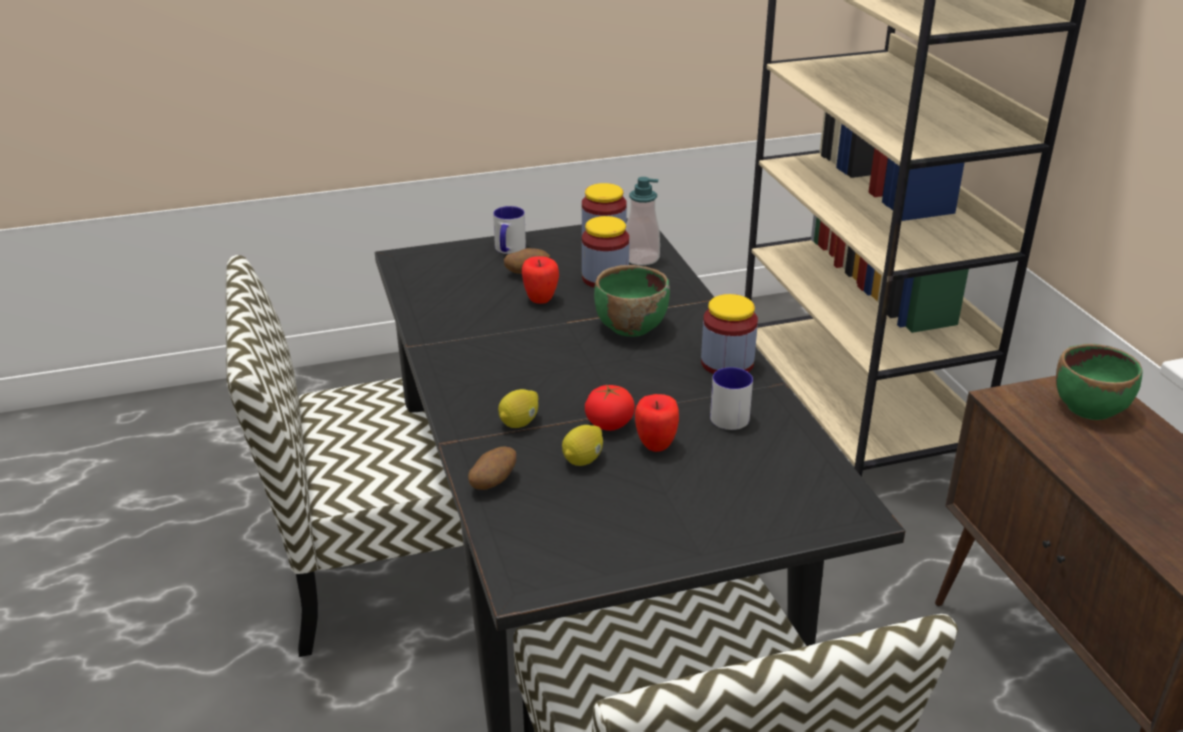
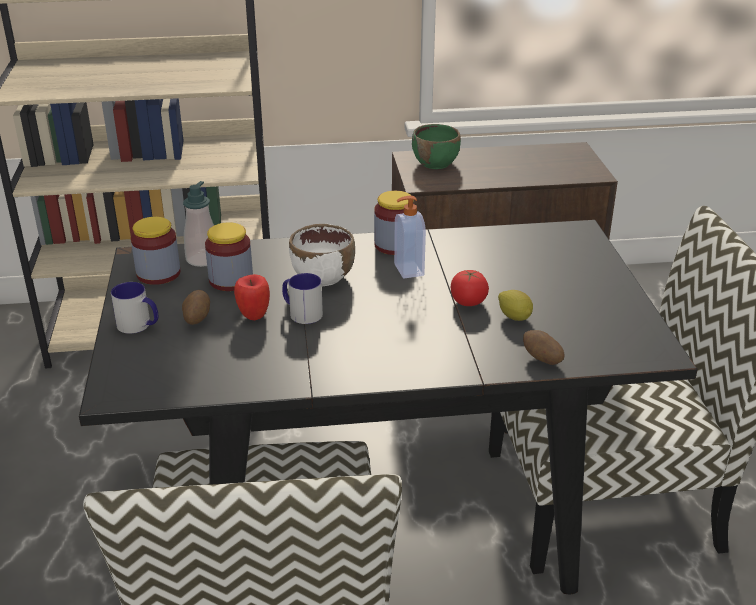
camera: 80 degrees left, 0 degrees up
(519, 423) = (459, 341): lemon -> none
(630, 326) = (322, 277): green bowl -> white bowl
(656, 445) = (499, 286): apple -> none
(669, 377) = (407, 270): none -> soap dispenser
(732, 414) = (464, 252): mug -> mug (301, 313)

